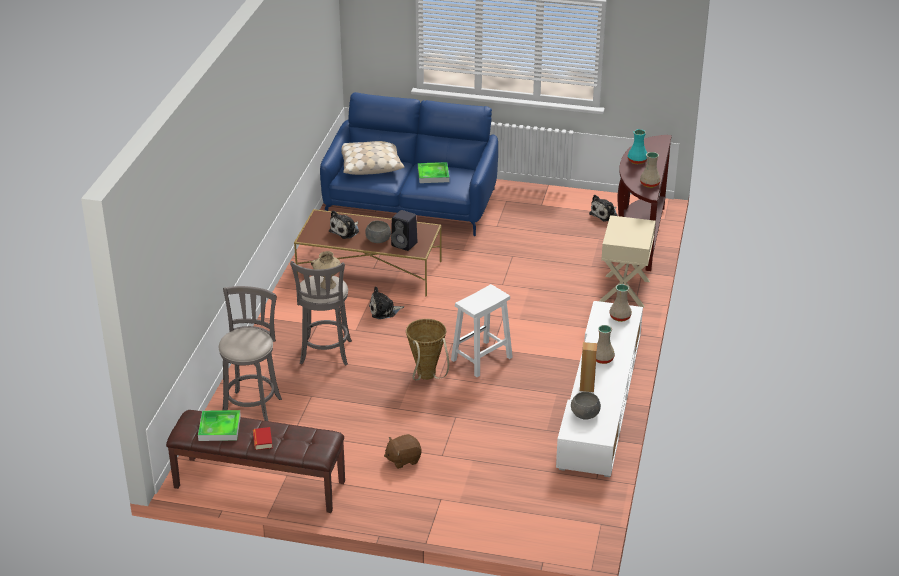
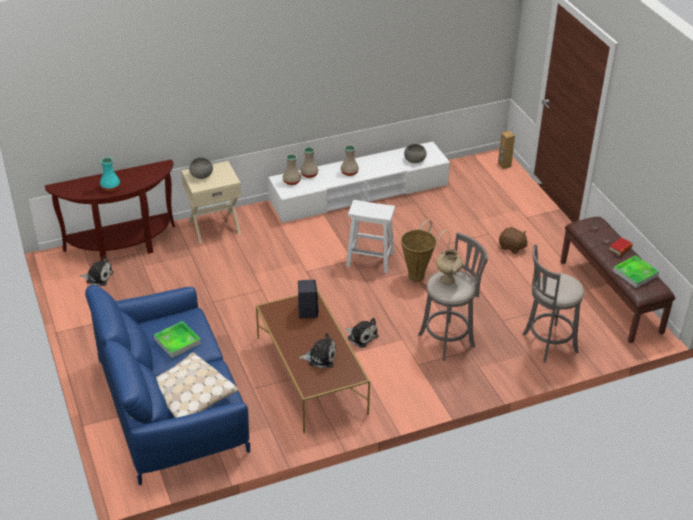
camera: 125 degrees left, 5 degrees up
(378, 240) = (315, 330): grey bowl -> grey bowl (201, 175)
(587, 387) = (387, 168): brown speaker -> brown speaker (504, 165)
(650, 184) = (148, 169): beige vase -> beige vase (309, 174)

